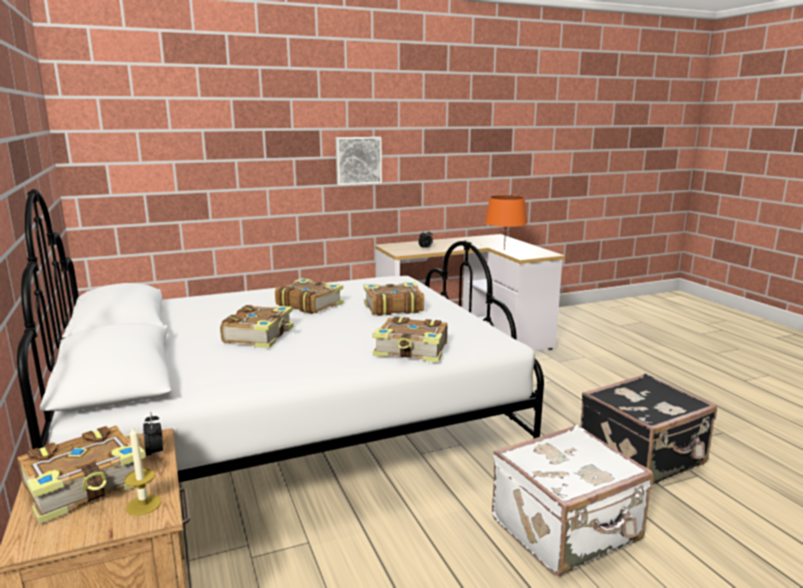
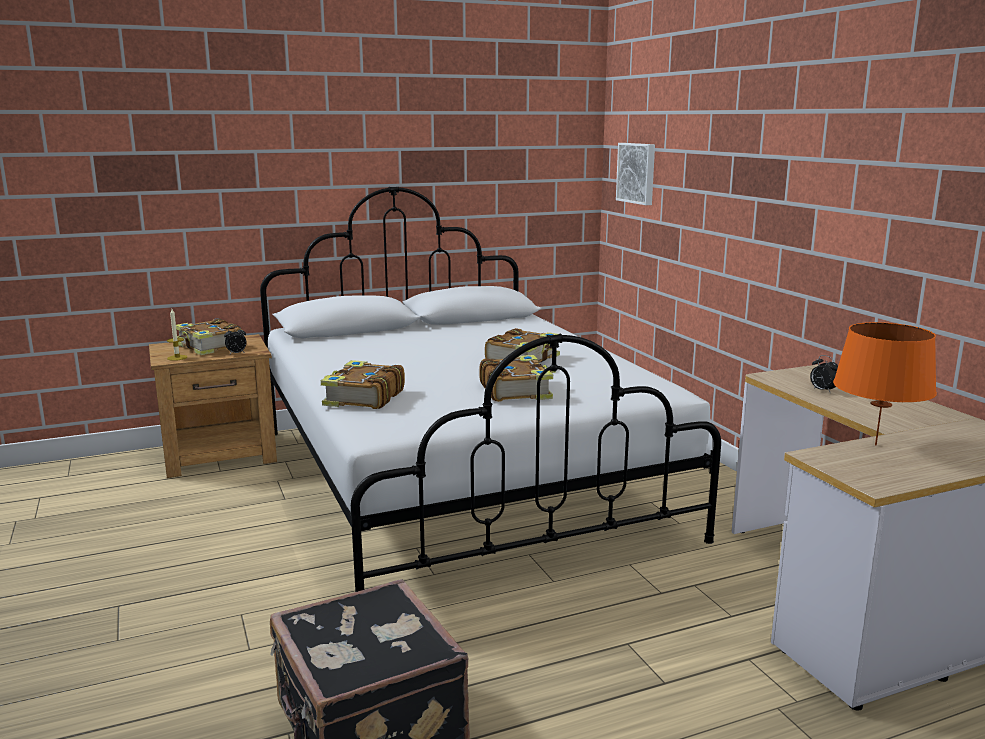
camera: 90 degrees right, 0 degrees up
(260, 335) = (422, 350): book -> none
(358, 160) = (825, 214): picture -> picture (637, 173)
(567, 531) = (232, 629): white suitcase -> none

